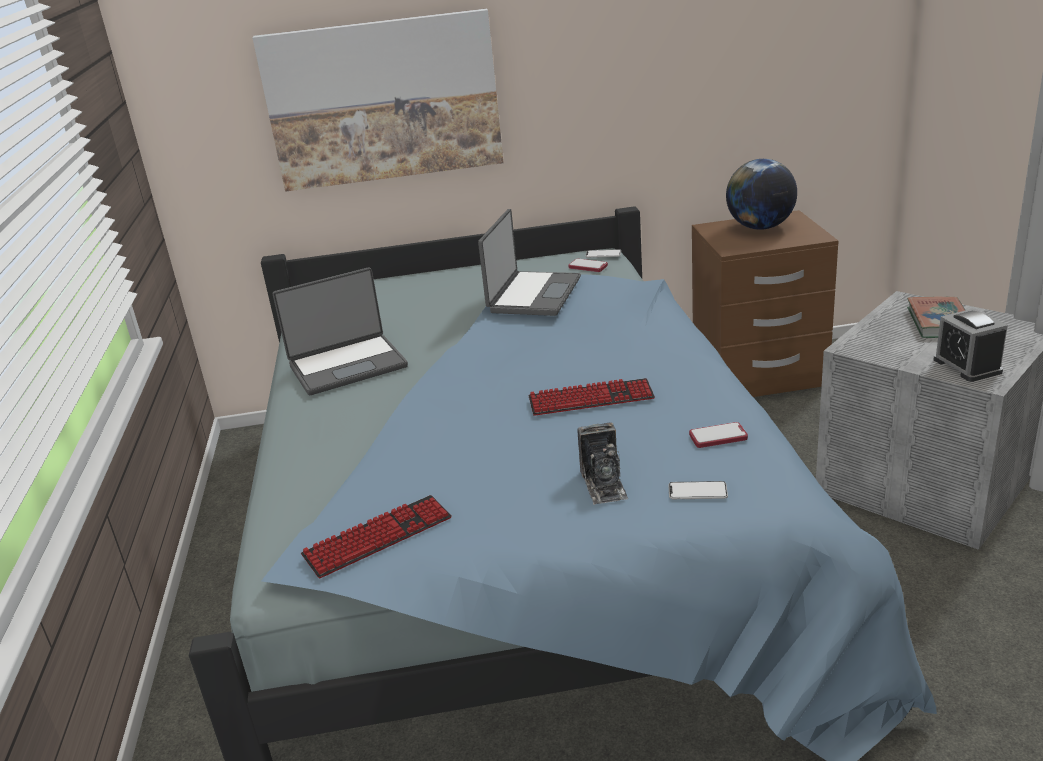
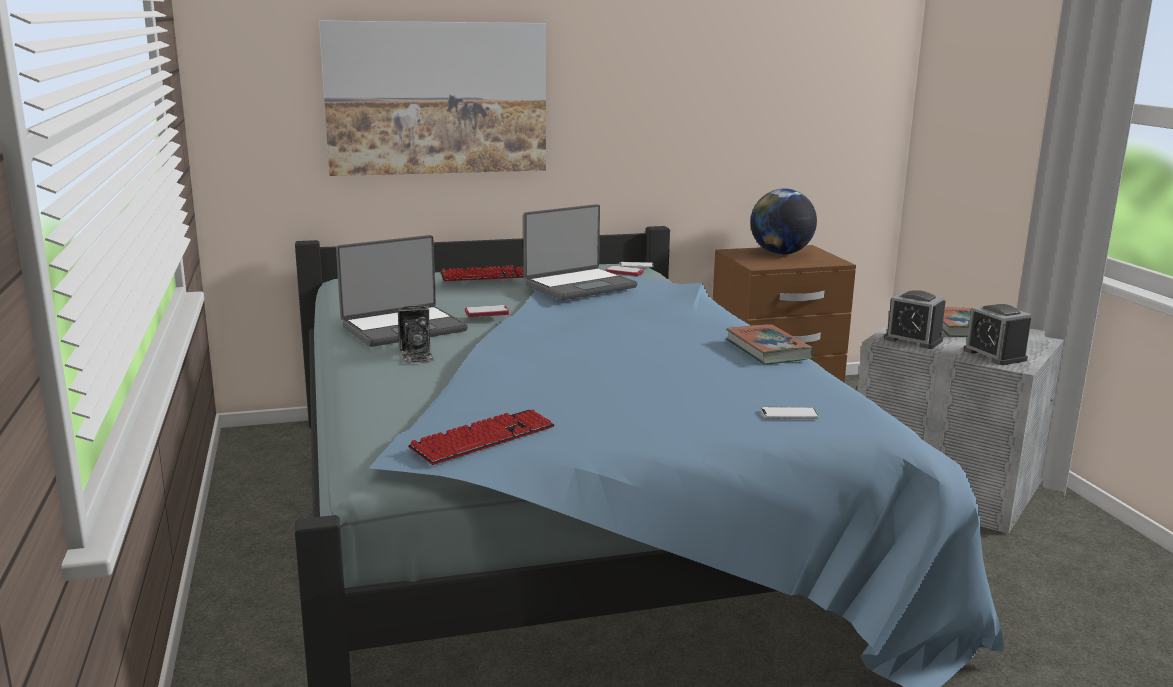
camera: 10 degrees left, 10 degrees down
(532, 295) = (579, 286): laptop -> laptop turned 45 degrees clockwise
(591, 399) = (663, 353): keyboard -> keyboard (488, 276)
(604, 484) = (697, 408): camera -> camera (416, 354)
(703, 388) = (768, 350): none -> book
(718, 437) = (794, 380): phone -> phone (487, 313)
(880, 345) = (913, 340): none -> alarm clock

